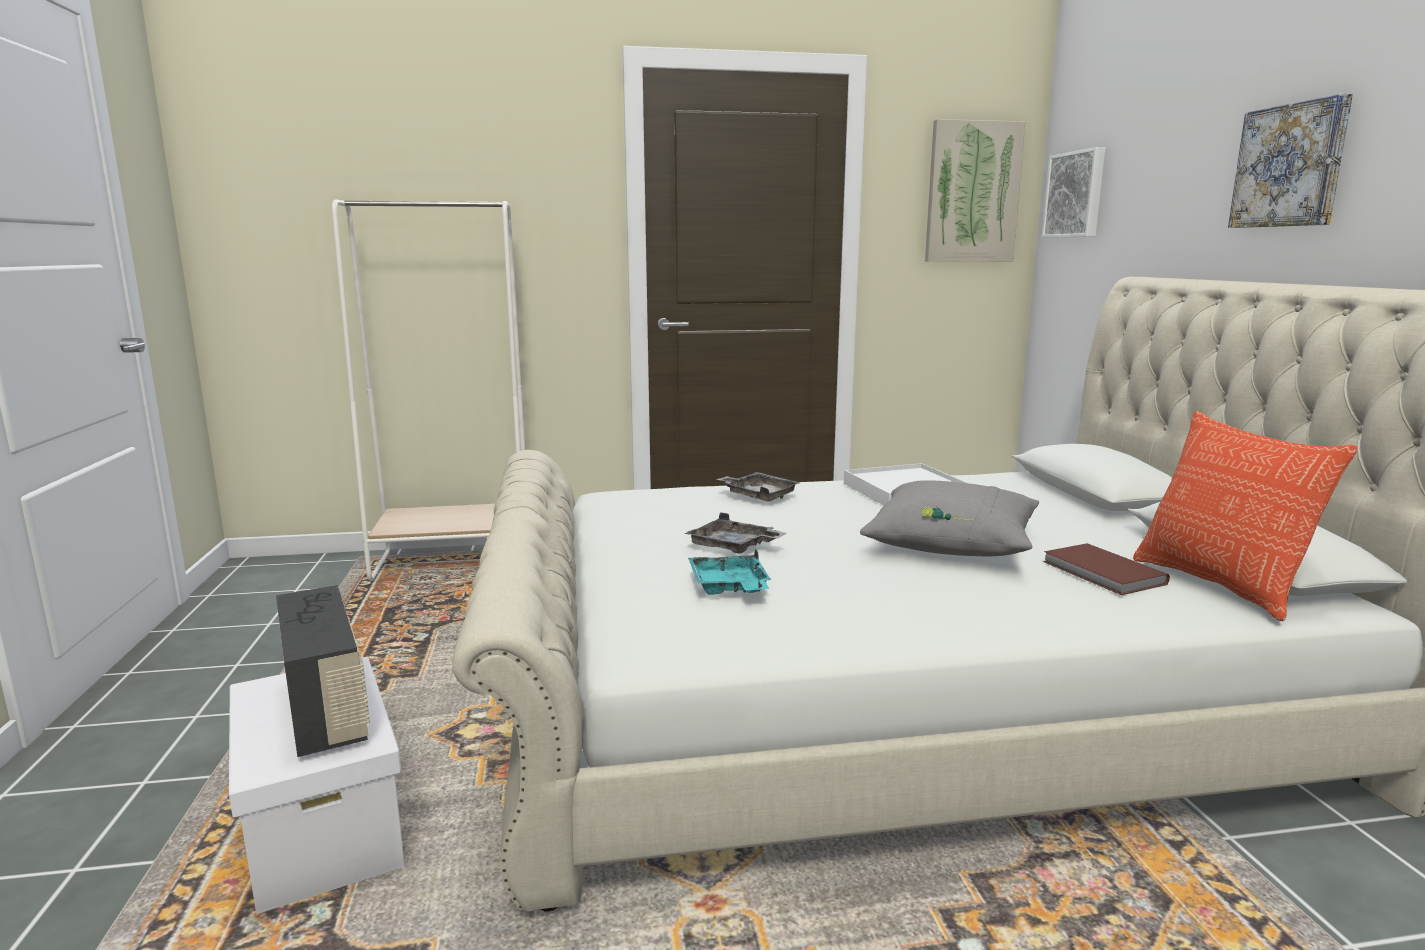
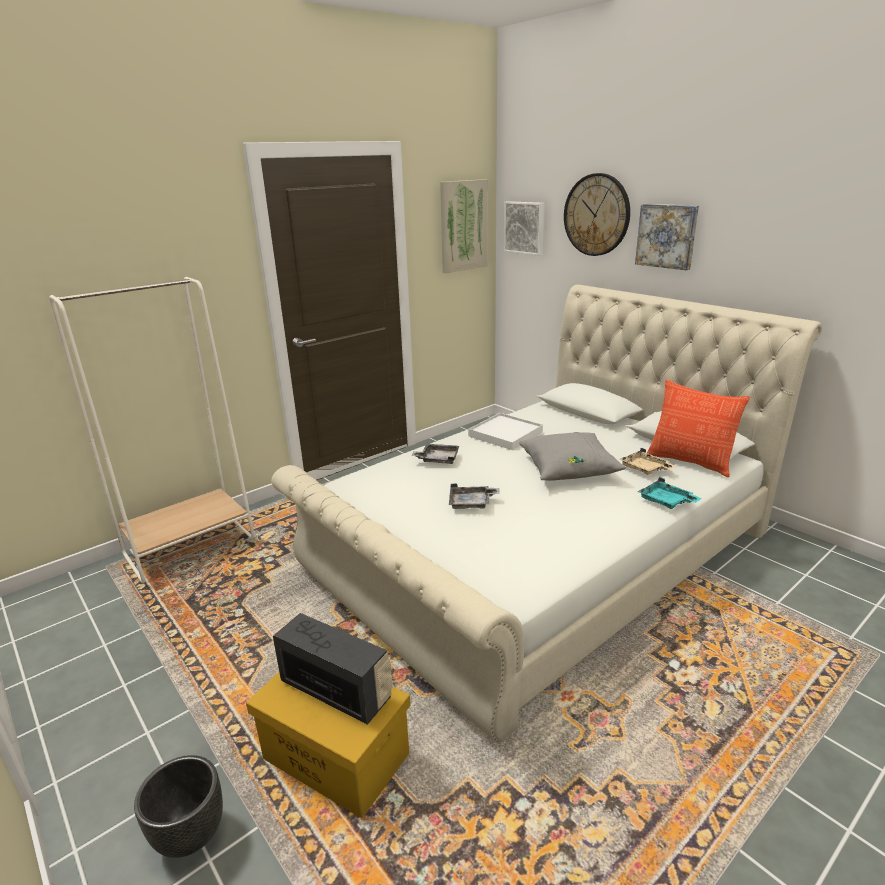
camera: 30 degrees left, 10 degrees up
(93, 834) = (190, 836): none -> black planter
(322, 827) = (334, 756): white storage box -> yellow storage box
(729, 588) = (505, 533): turquoise tray -> turquoise tray (666, 501)
(1102, 573) = (645, 469): brown book -> beige tray
(1178, 151) = (596, 215): none -> wall clock

